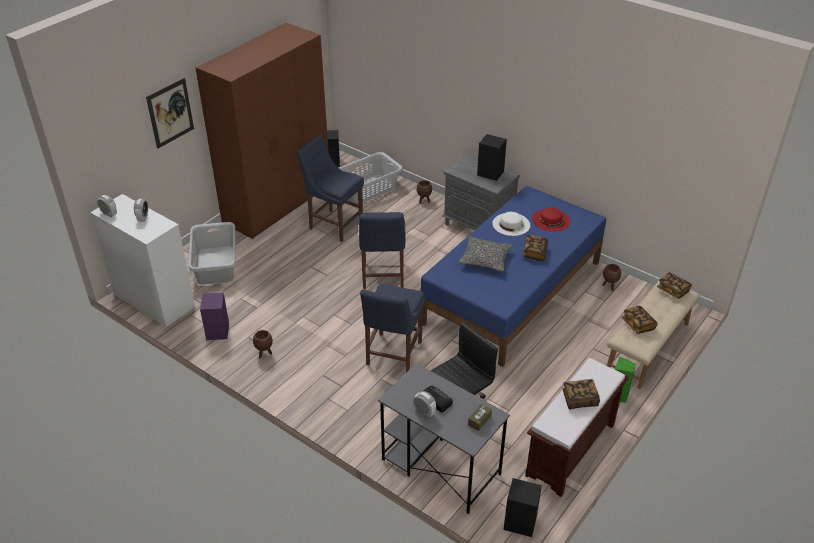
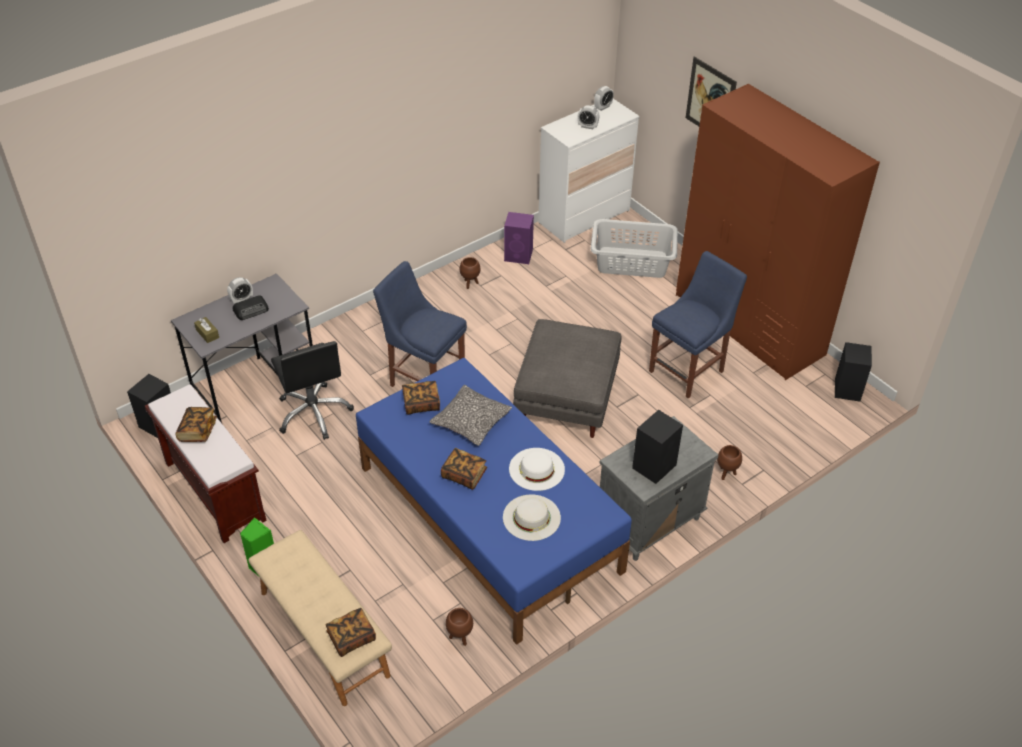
camera: 105 degrees right, 5 degrees up
(367, 189) = (768, 417): grey laundry basket -> none
(382, 276) = (566, 396): blue chair -> grey ottoman
(551, 220) = (531, 517): red hat -> white hat
(638, 325) = (307, 566): book -> book (421, 404)

